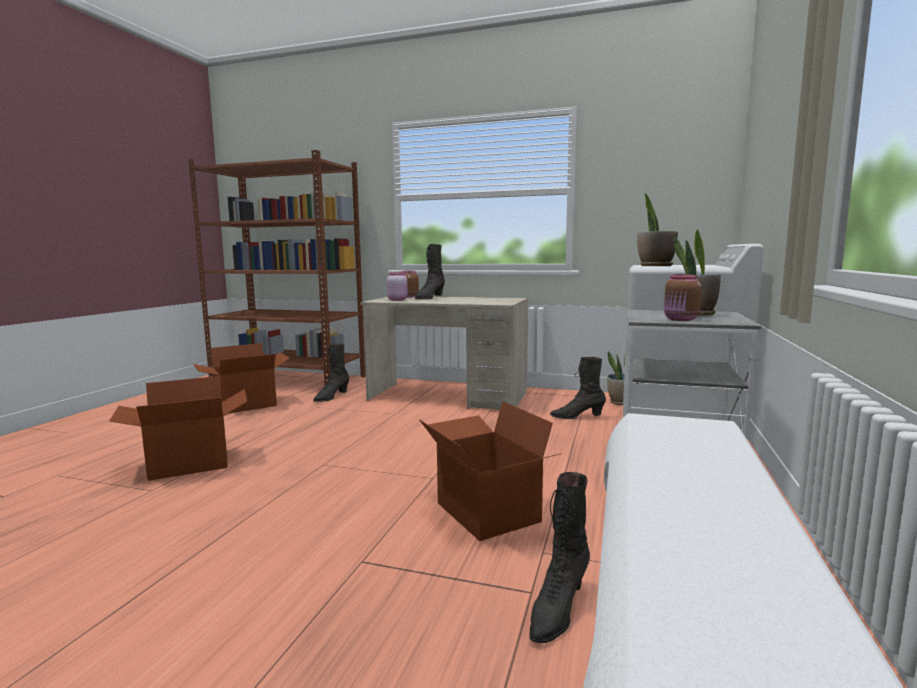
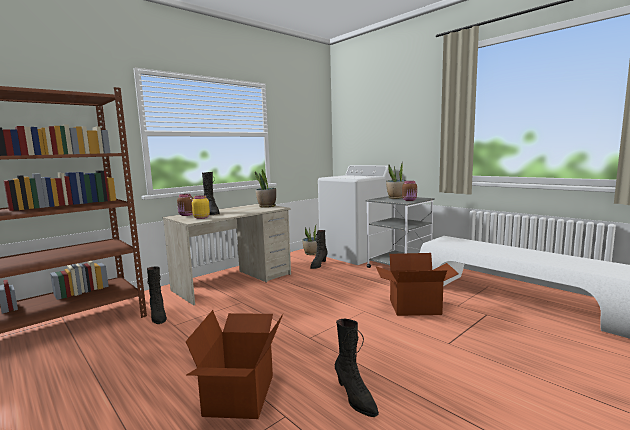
camera: 60 degrees left, 0 degrees up
(246, 405) = (103, 357): cardboard box -> none
(397, 300) = (201, 218): pink jar -> yellow jar
(557, 610) = (499, 313): black boot -> black boot (355, 398)
(655, 266) = (353, 178): potted plant -> potted plant (266, 206)

